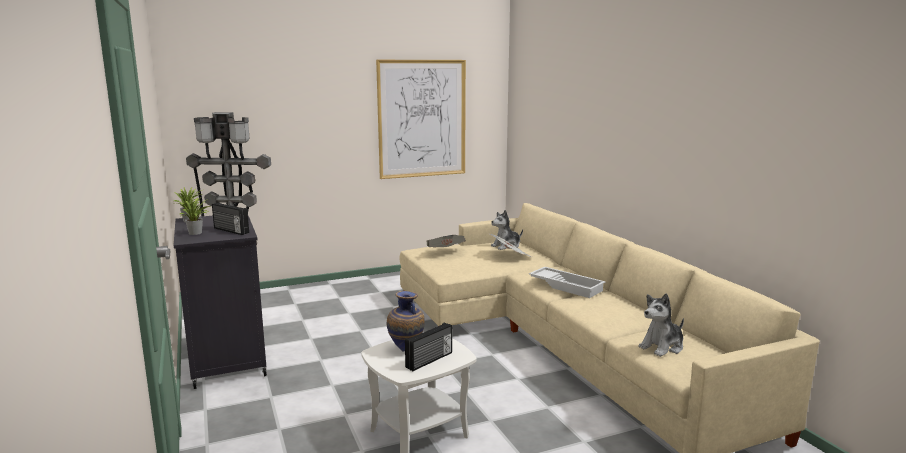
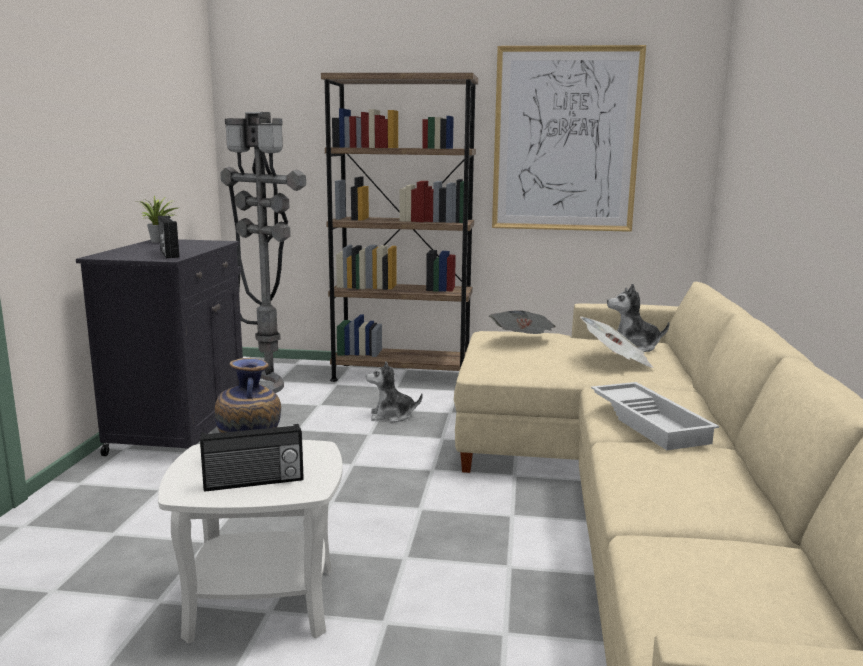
camera: 30 degrees right, 0 degrees up
(196, 233) = (128, 251): potted plant -> none
(332, 288) = (401, 375): none -> brown bookcase
(662, 347) = (700, 582): plush toy -> plush toy (392, 416)

